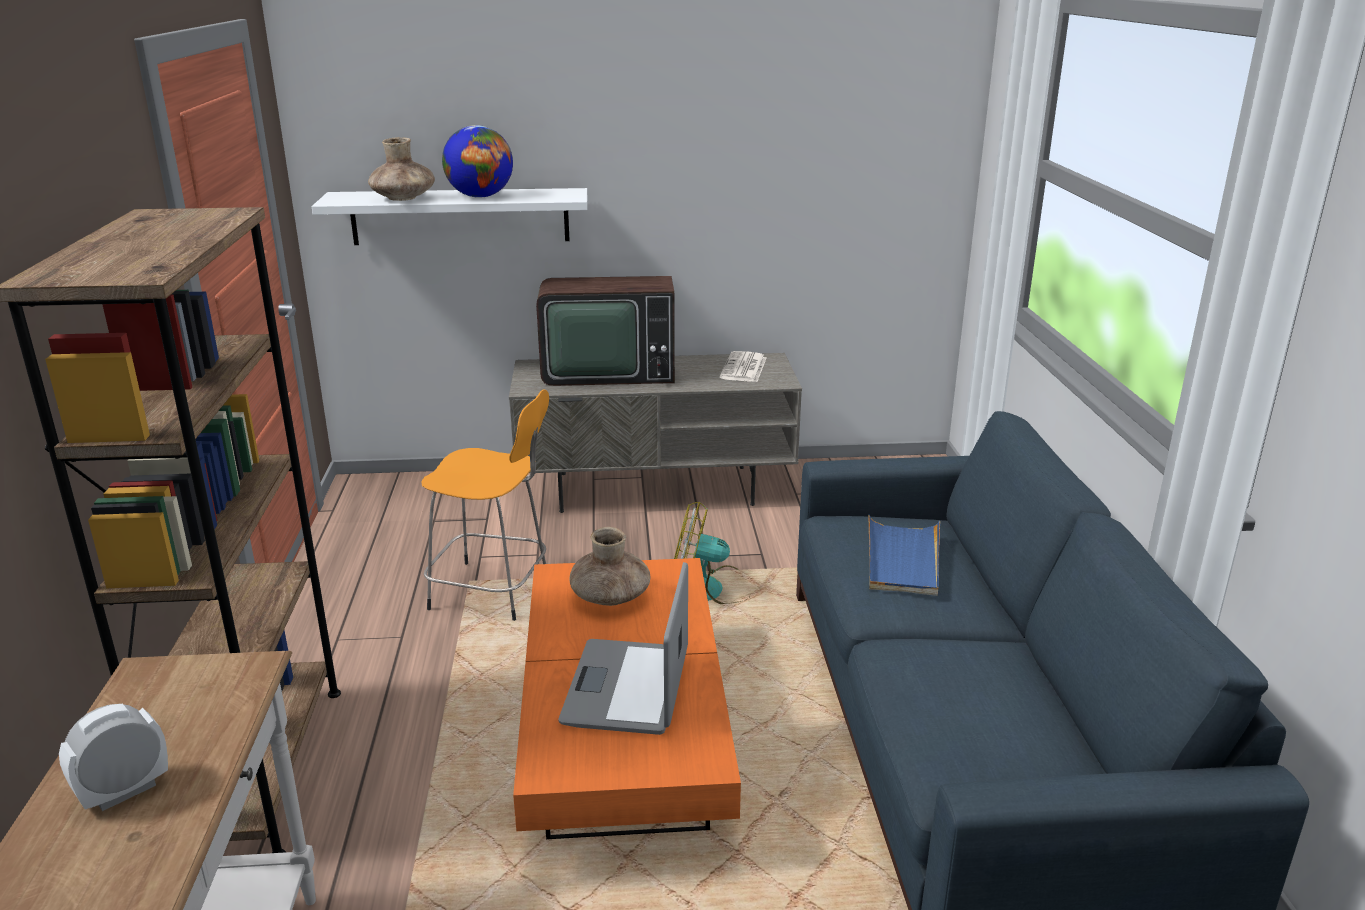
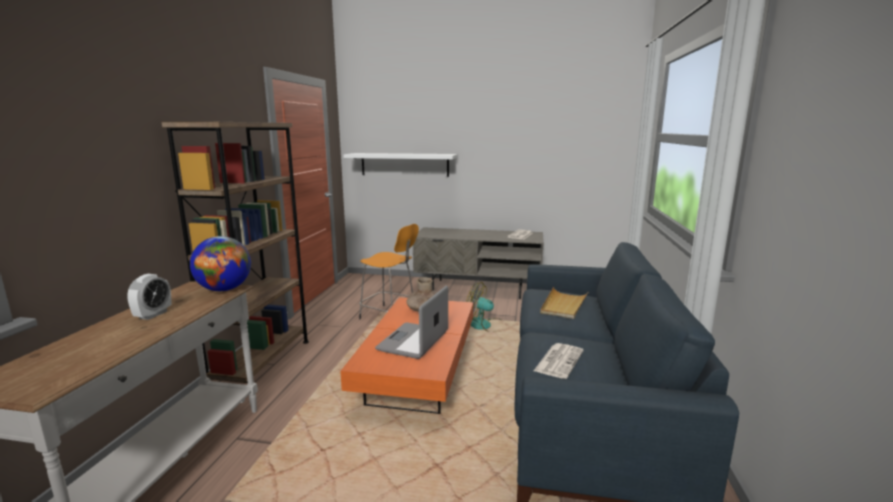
camera: 15 degrees right, 10 degrees down
(125, 791) = (153, 315): alarm clock -> alarm clock turned 135 degrees clockwise
(403, 198) = (380, 154): brown vase -> none
(480, 196) = (410, 154): globe -> globe (224, 289)
(606, 371) = (458, 232): television -> none
(902, 559) = (563, 305): blue tray -> beige tray
(955, 711) = (558, 360): none -> newspaper

